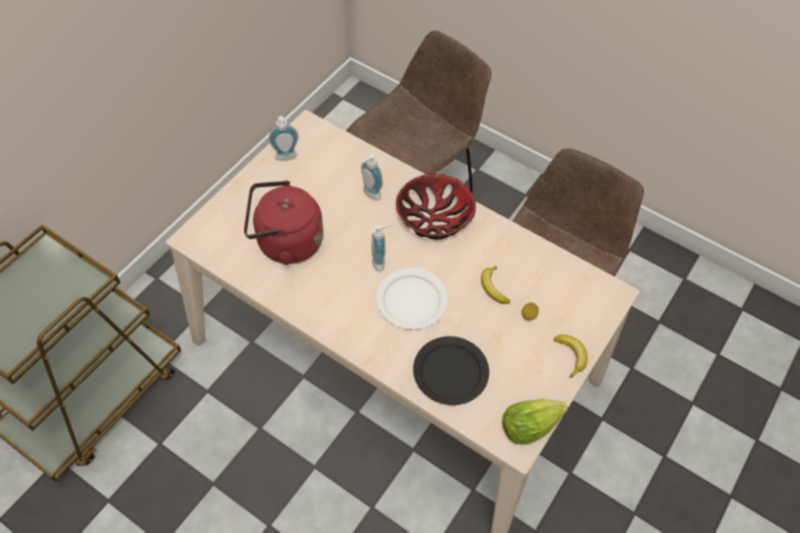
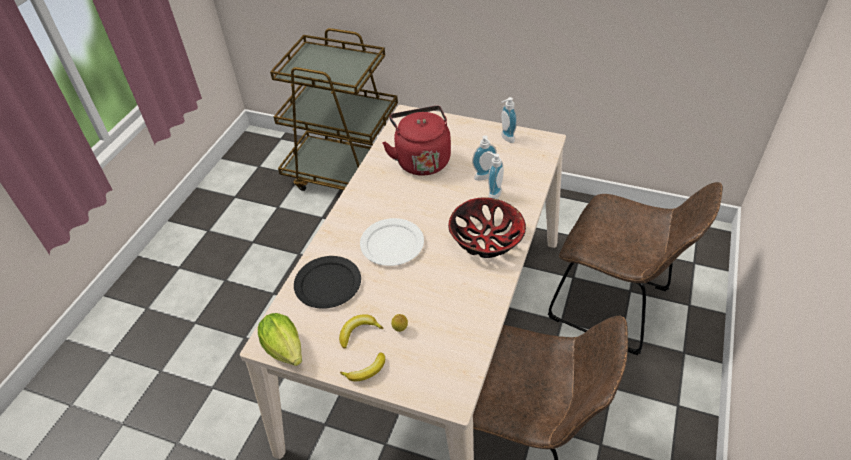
camera: 80 degrees right, 10 degrees down
(381, 262) = (424, 217): soap dispenser -> soap dispenser (485, 178)
(493, 288) = (425, 297): banana -> banana (358, 332)

